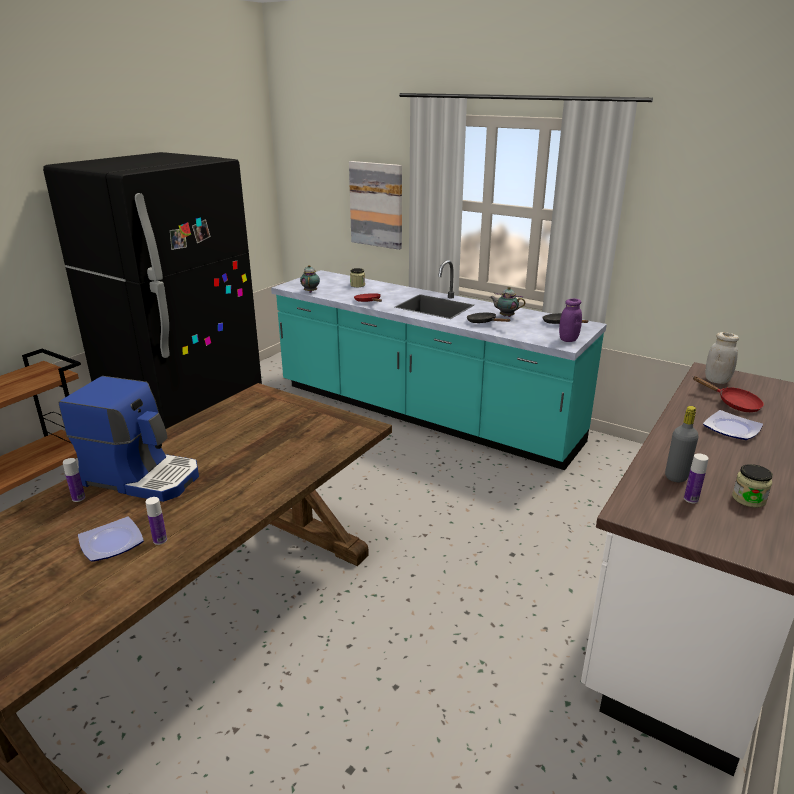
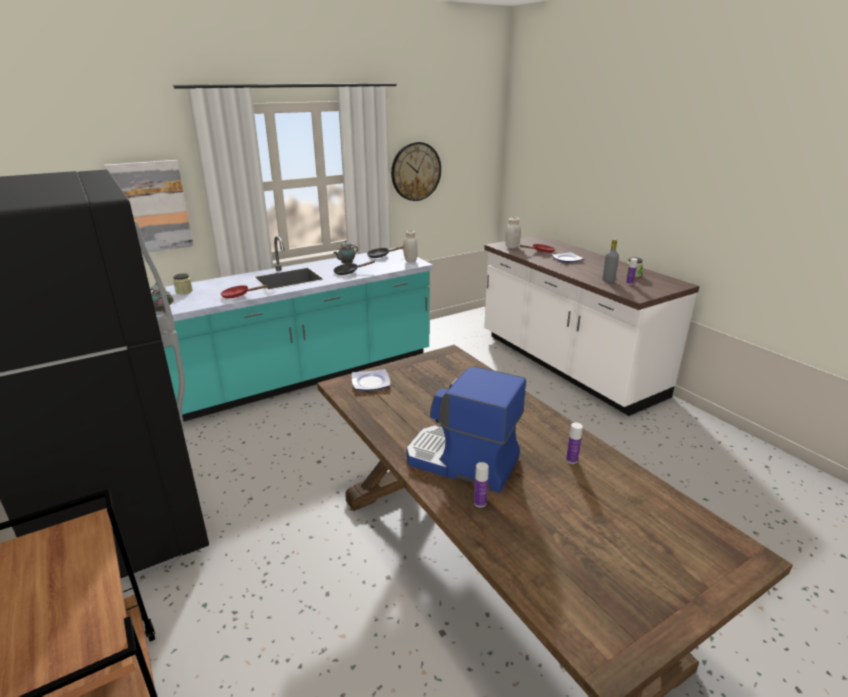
camera: 65 degrees left, 0 degrees up
(113, 543) = (567, 484): plate -> plate (371, 382)
(142, 477) = (461, 462): coffee machine -> coffee machine turned 105 degrees counterclockwise
(568, 339) = (410, 260): purple jar -> white jar
(679, 229) = (416, 171): none -> wall clock

